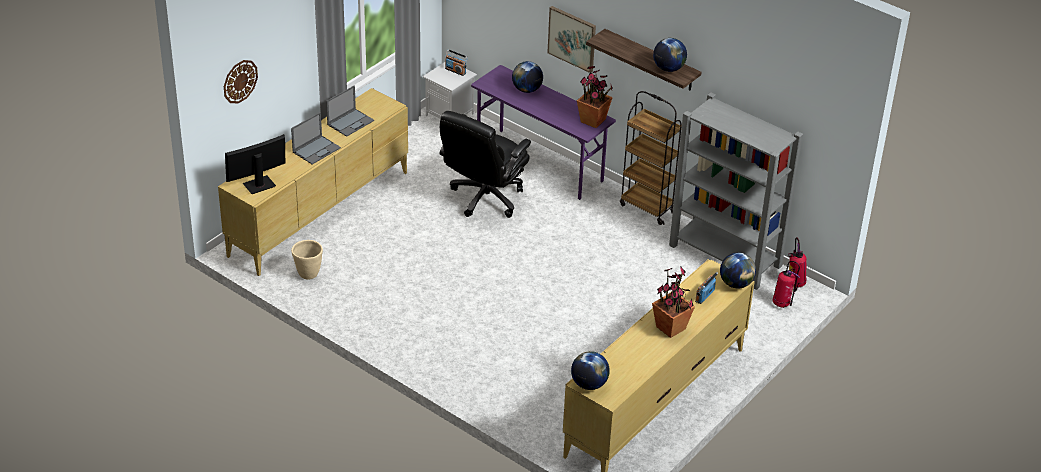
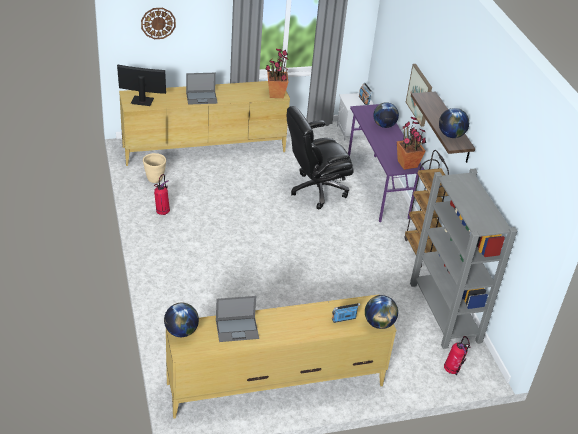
camera: 35 degrees right, 0 degrees up
(351, 122) = (243, 92): laptop -> laptop (237, 329)
(670, 328) = (289, 327): potted plant -> potted plant (276, 94)
(795, 283) = (479, 361): fire extinguisher -> fire extinguisher (162, 211)

